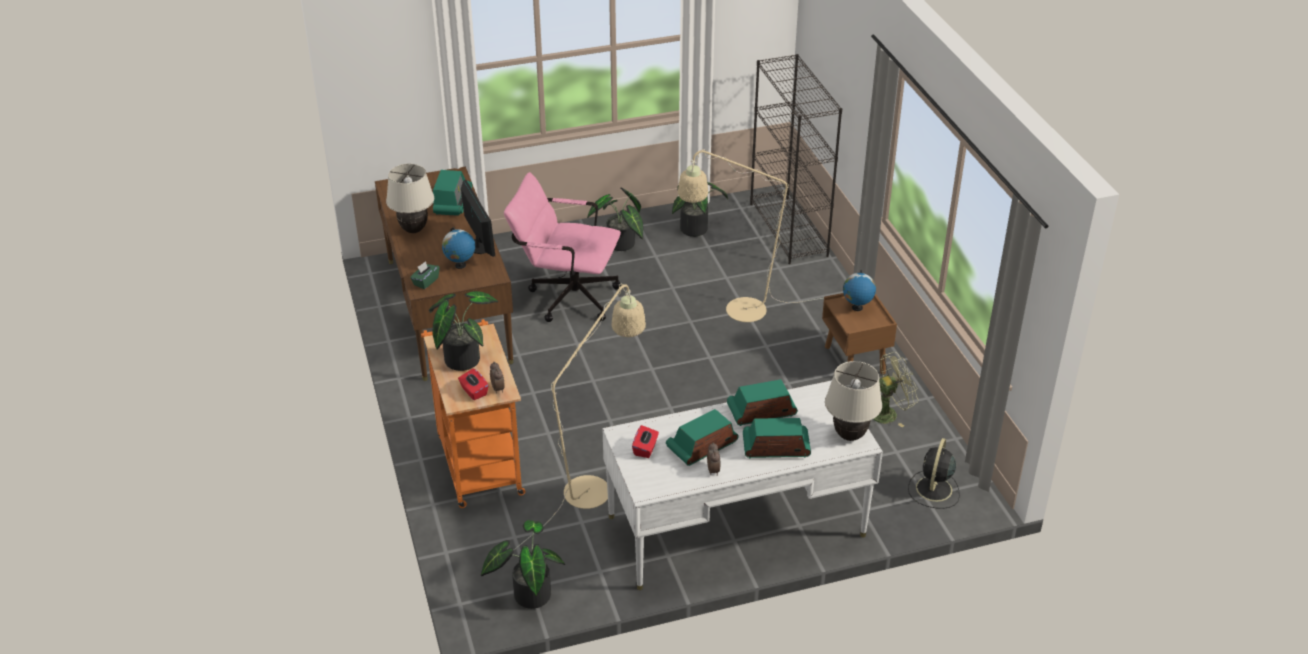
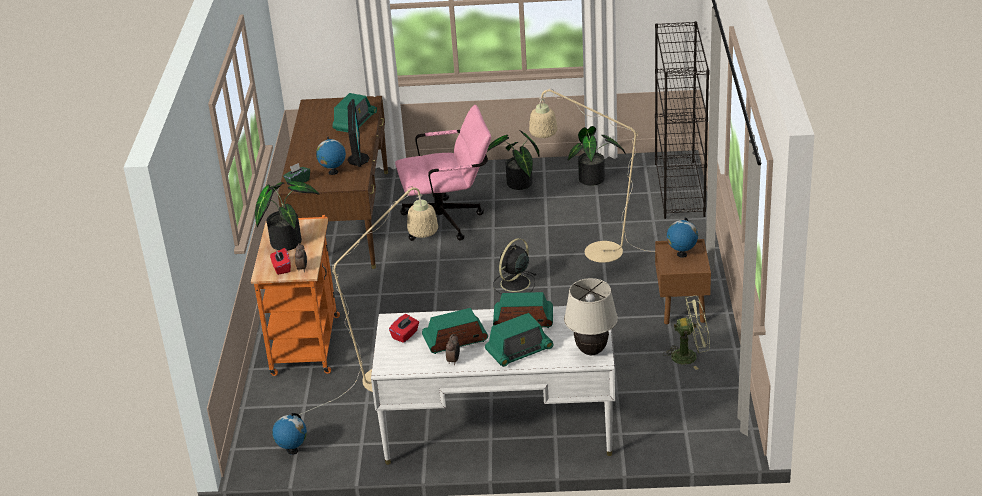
camera: 20 degrees right, 5 degrees down
(413, 230) = (310, 140): beige table lamp -> none
(528, 593) = (292, 451): potted plant -> globe
(566, 296) = (449, 220): pink office chair -> pink office chair turned 135 degrees clockwise
(776, 448) = (519, 351): radio -> radio turned 135 degrees clockwise
(933, 490) = (697, 427): black fan -> black fan (514, 284)

